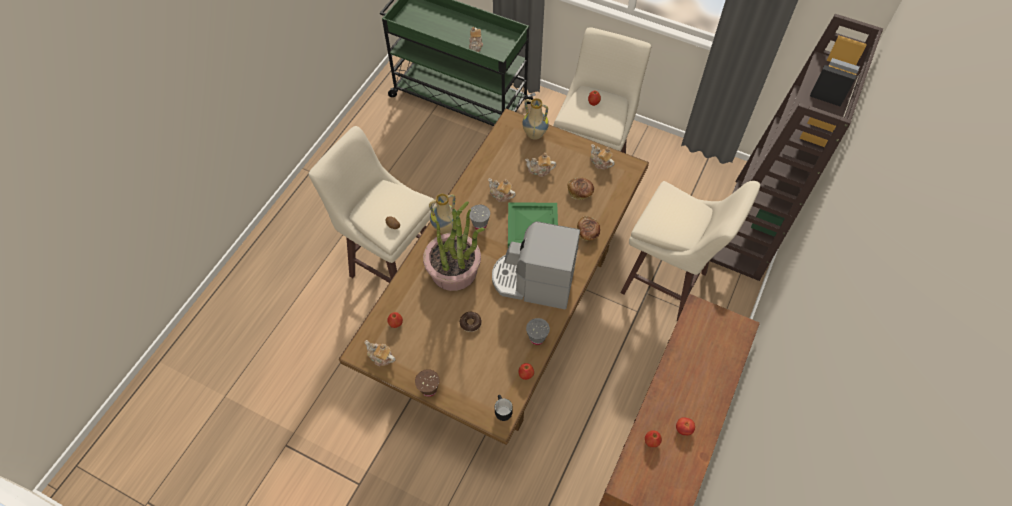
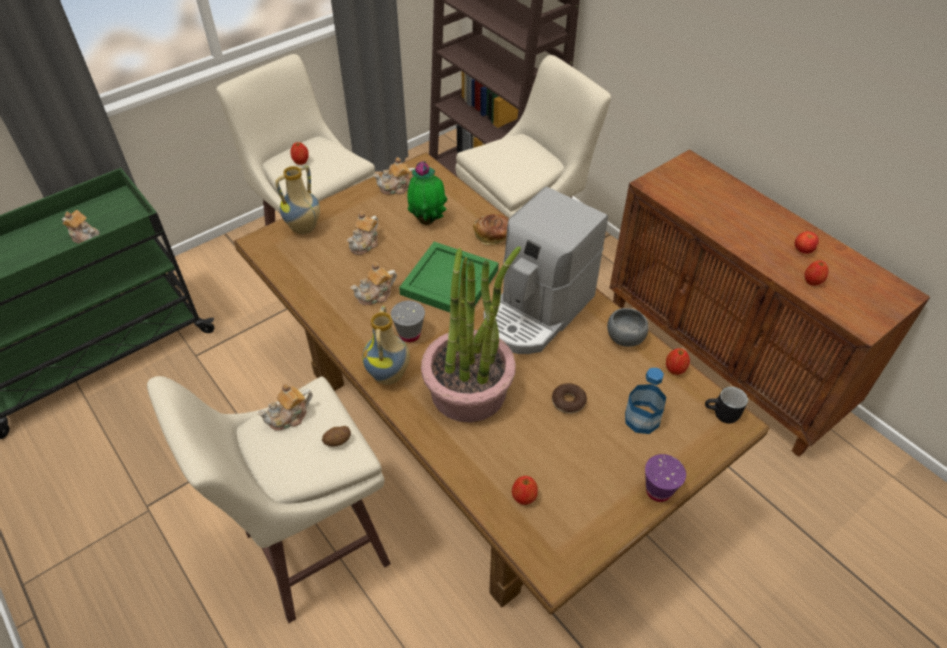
camera: 65 degrees left, 10 degrees down
(380, 357) = (575, 539): teapot -> teapot (289, 417)
(429, 389) = (658, 491): brown cup -> purple cup
(476, 366) = (642, 419): none -> bottle
(537, 338) = (624, 338): grey cup -> grey bowl
(580, 192) = (428, 220): bread -> potted plant

